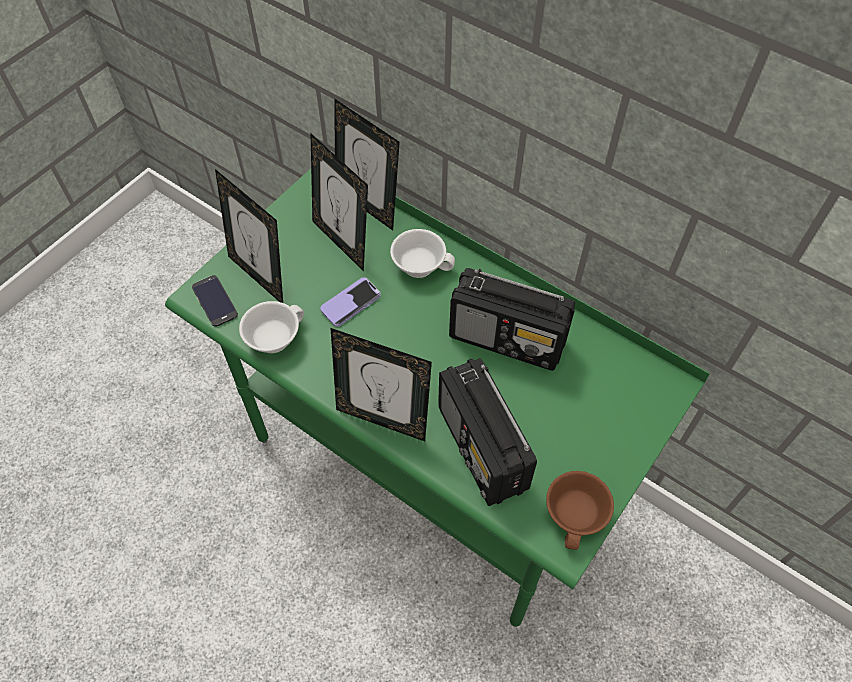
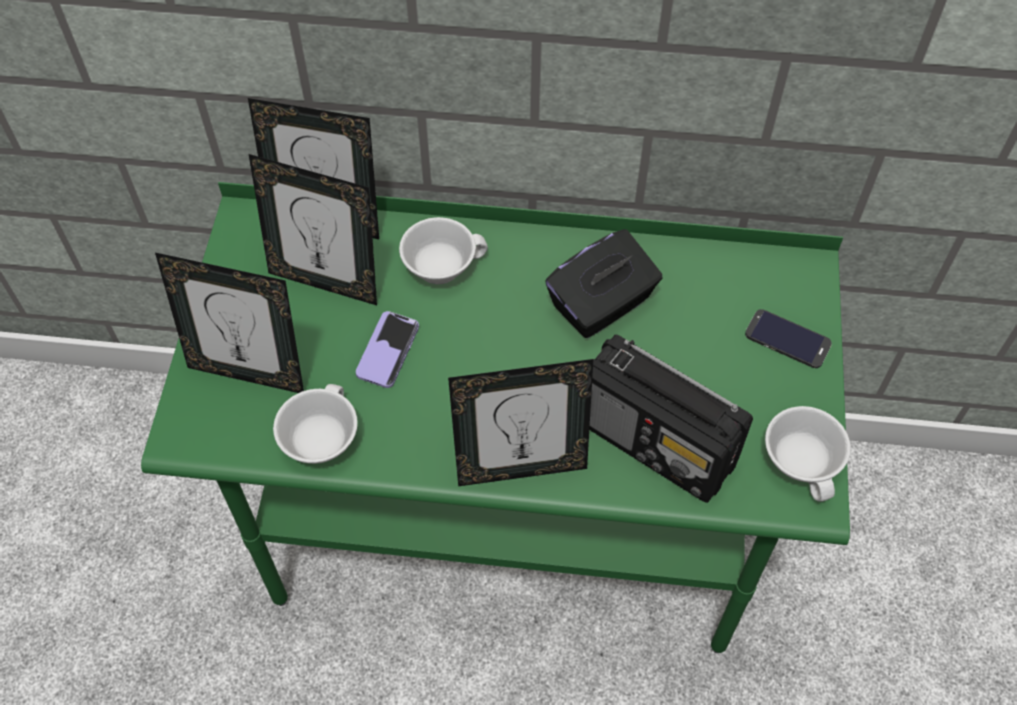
camera: 30 degrees left, 0 degrees up
(214, 301) = (210, 432): phone -> phone (787, 339)
(508, 339) = (602, 304): radio -> black tissue box
(577, 515) = (804, 461): brown cup -> white cup

